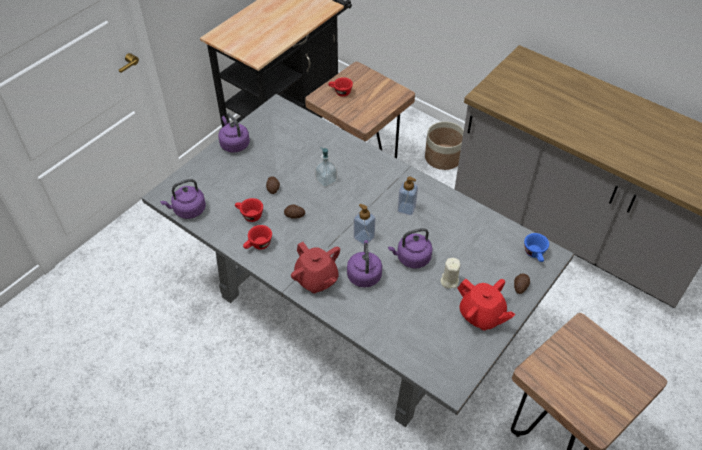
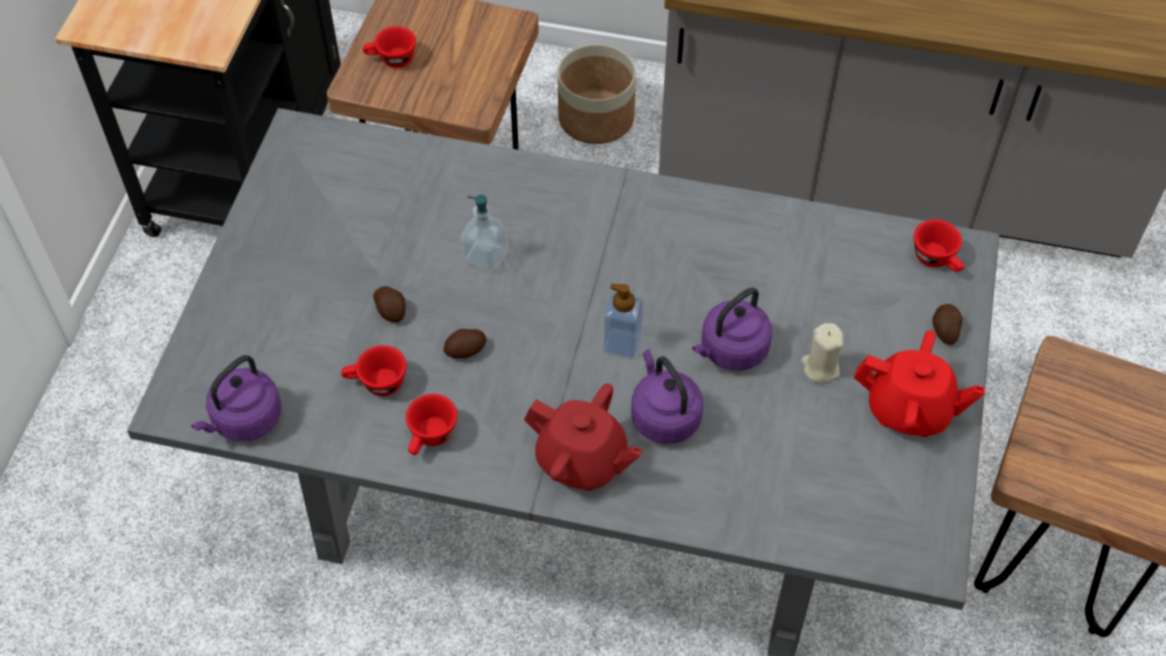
camera: 25 degrees left, 5 degrees up
(234, 144) = (255, 245): purple kettle -> none
(406, 208) = (668, 257): soap dispenser -> none
(535, 254) = (937, 260): blue cup -> red cup

